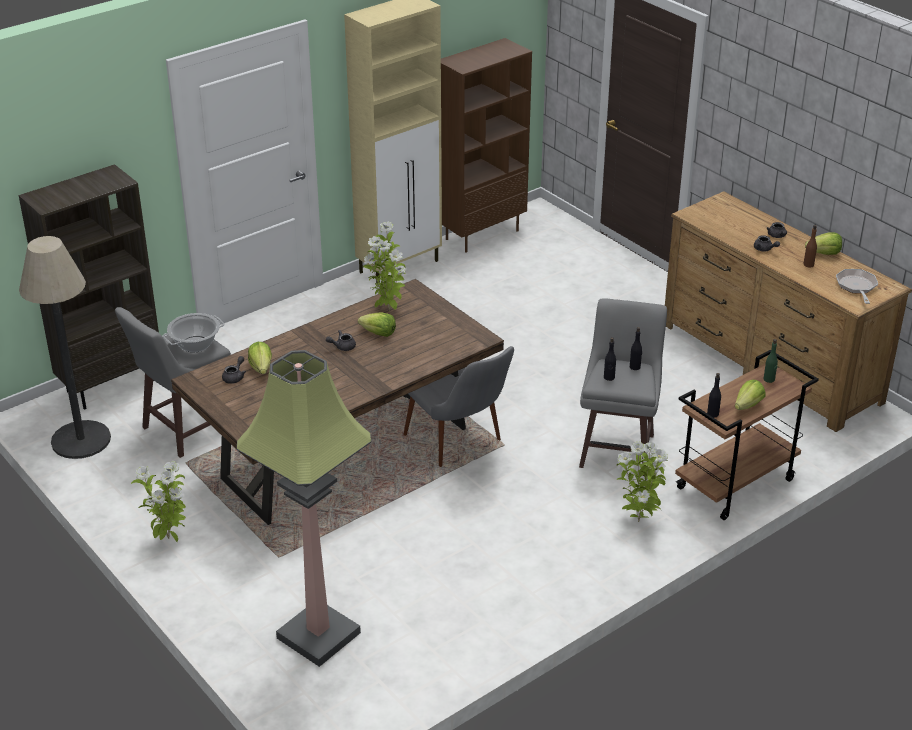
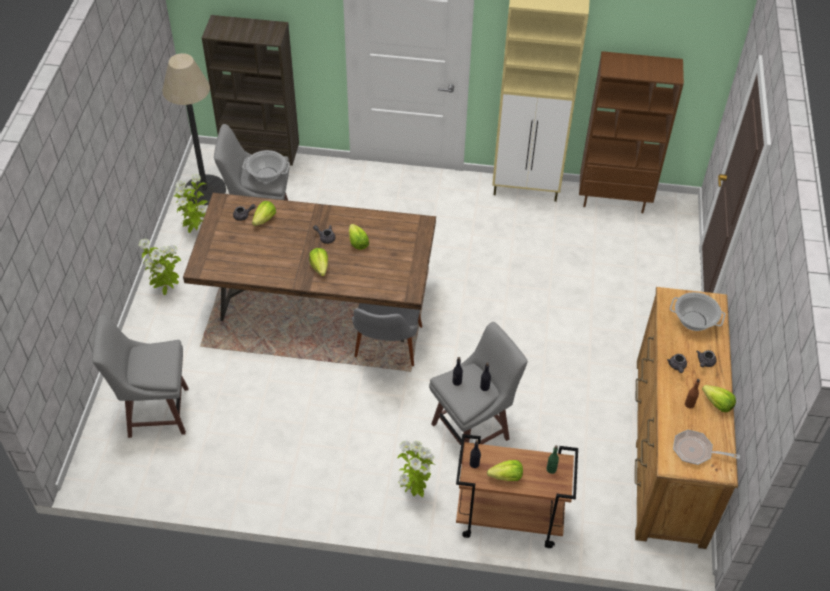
camera: 45 degrees right, 15 degrees up
(317, 635) = (156, 412): floor lamp -> grey stool
(374, 369) = (320, 267): none -> lettuce
(387, 310) = (386, 229): potted plant -> potted plant (195, 229)
(730, 217) = (694, 321): none -> cooking pot
(856, 287) = (695, 451): frying pan -> frying pan turned 120 degrees counterclockwise

